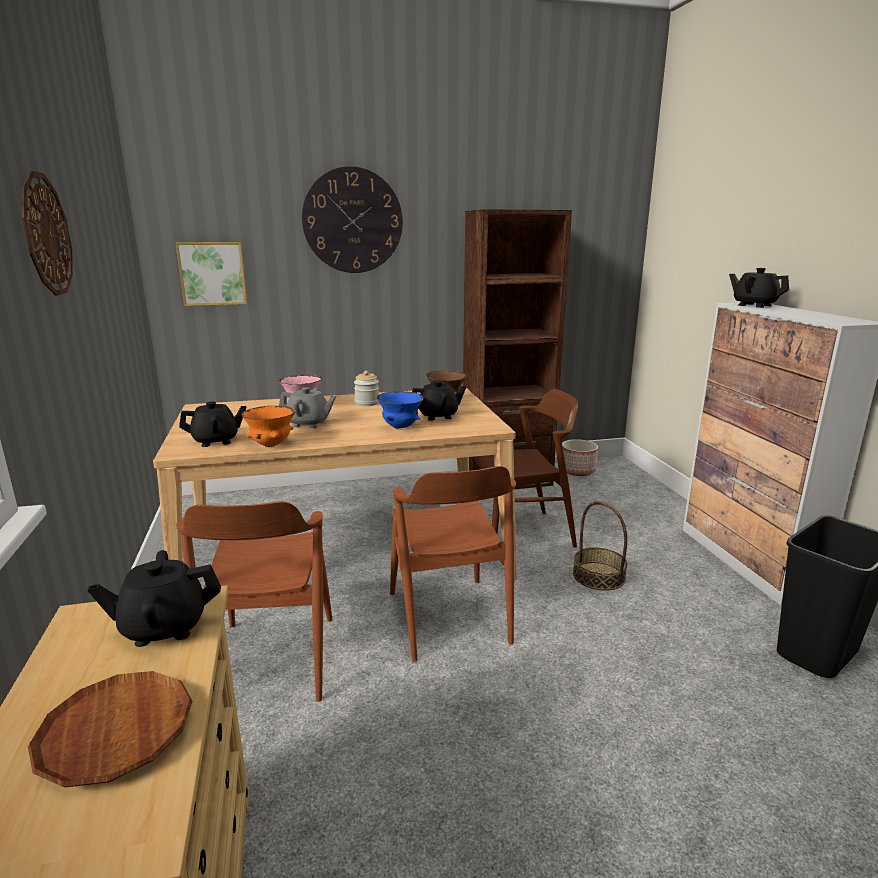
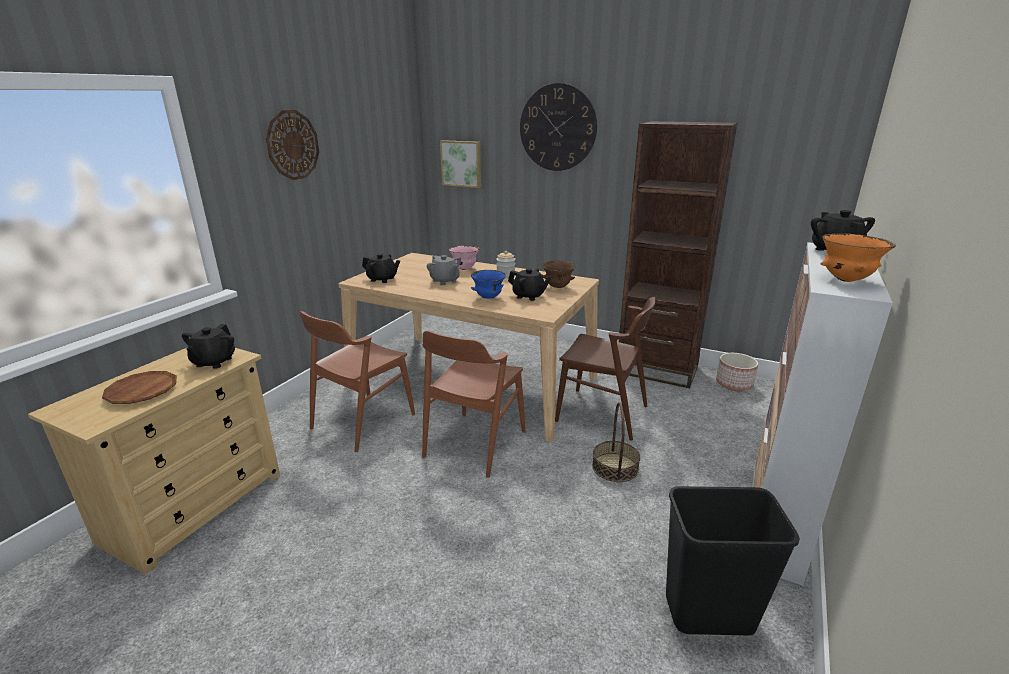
camera: 40 degrees right, 5 degrees up
(164, 627) = (214, 362): black teapot -> black teapot turned 105 degrees counterclockwise
(271, 445) = (401, 289): orange bowl -> orange bowl (846, 280)

